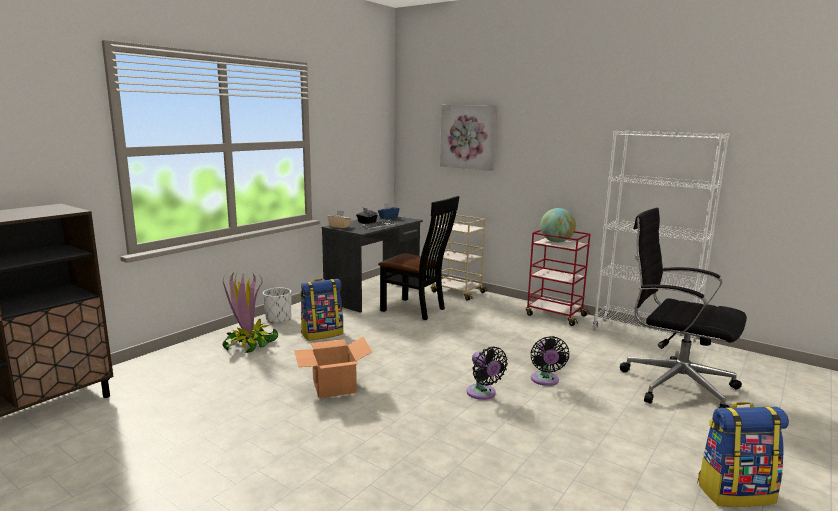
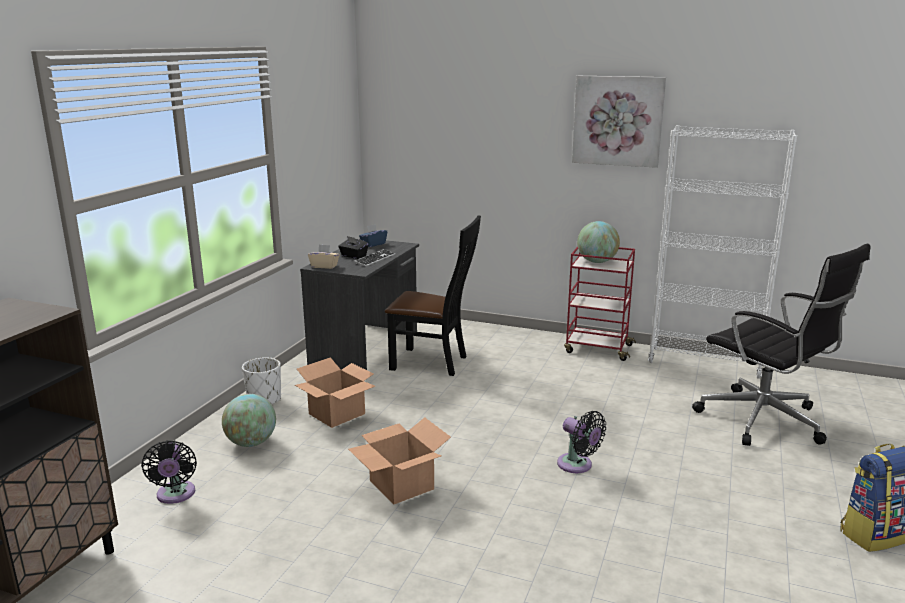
camera: 15 degrees left, 5 degrees up
(249, 344) = (251, 443): potted plant -> globe
(322, 333) = (337, 413): backpack -> cardboard box
(457, 292) = (466, 330): beige cart -> none
(468, 137) = (469, 132): picture -> picture (617, 121)
(545, 380) = (634, 437): black fan -> black fan (175, 495)
(674, 385) = (765, 421): black office chair -> black office chair turned 150 degrees counterclockwise

